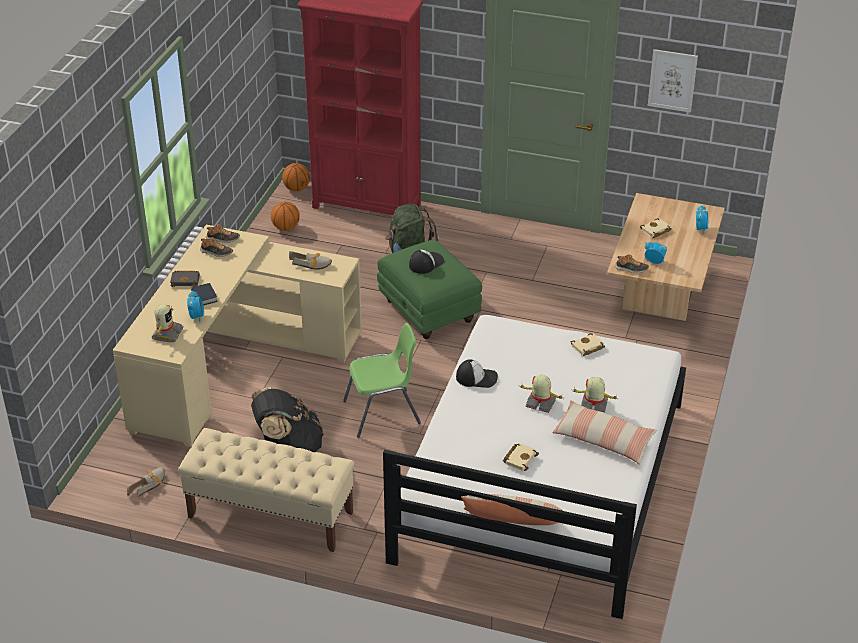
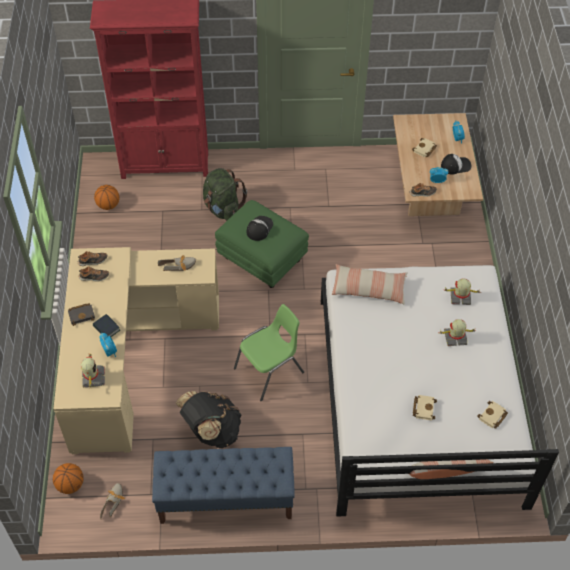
camera: 20 degrees left, 15 degrees up
(270, 514) = (225, 499): beige bench -> blue bench
(296, 189) = (99, 162): basketball -> basketball (70, 485)
(477, 377) = (354, 337): cap -> cap (455, 165)
(540, 403) = (415, 348): toy robot -> toy robot (460, 297)
(587, 347) = (425, 282): beige book -> beige book (492, 417)
(603, 440) = (477, 369): pillow -> pillow (369, 289)
(672, 80) = (421, 26): picture -> none

